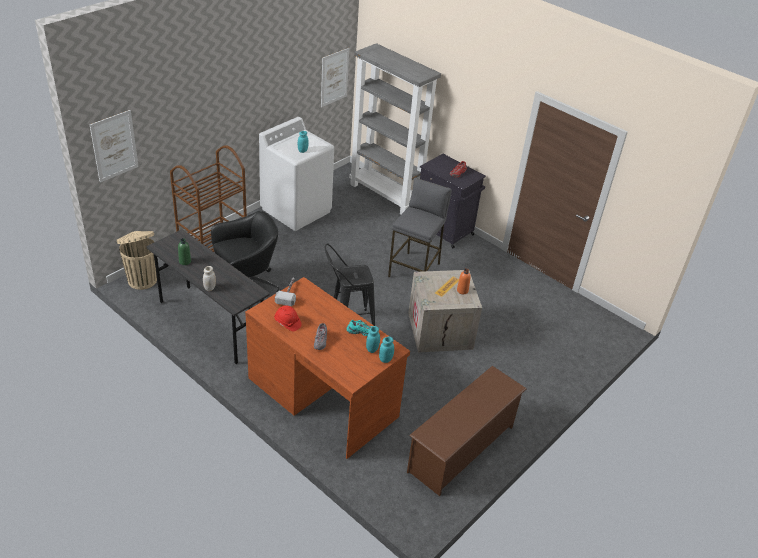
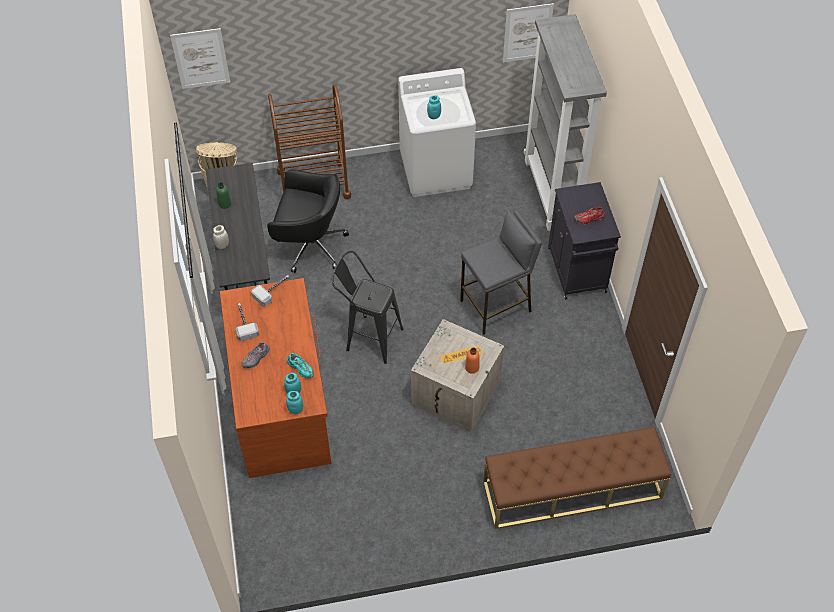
camera: 40 degrees right, 15 degrees up
(287, 323) = (244, 323): red hard hat -> hammer
(461, 449) = (359, 530): brown shoe rack -> none
(567, 350) = (572, 490): none -> brown bench

